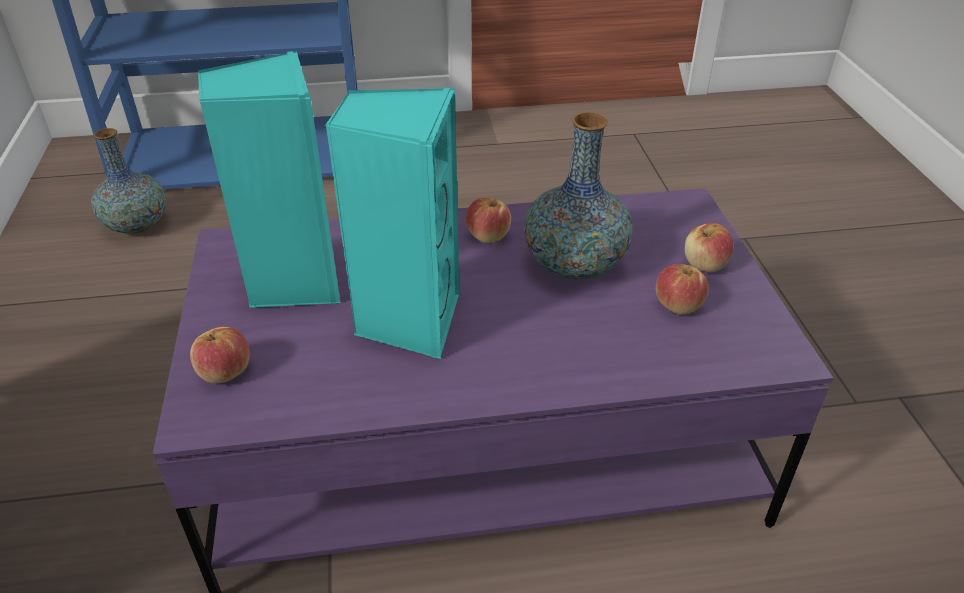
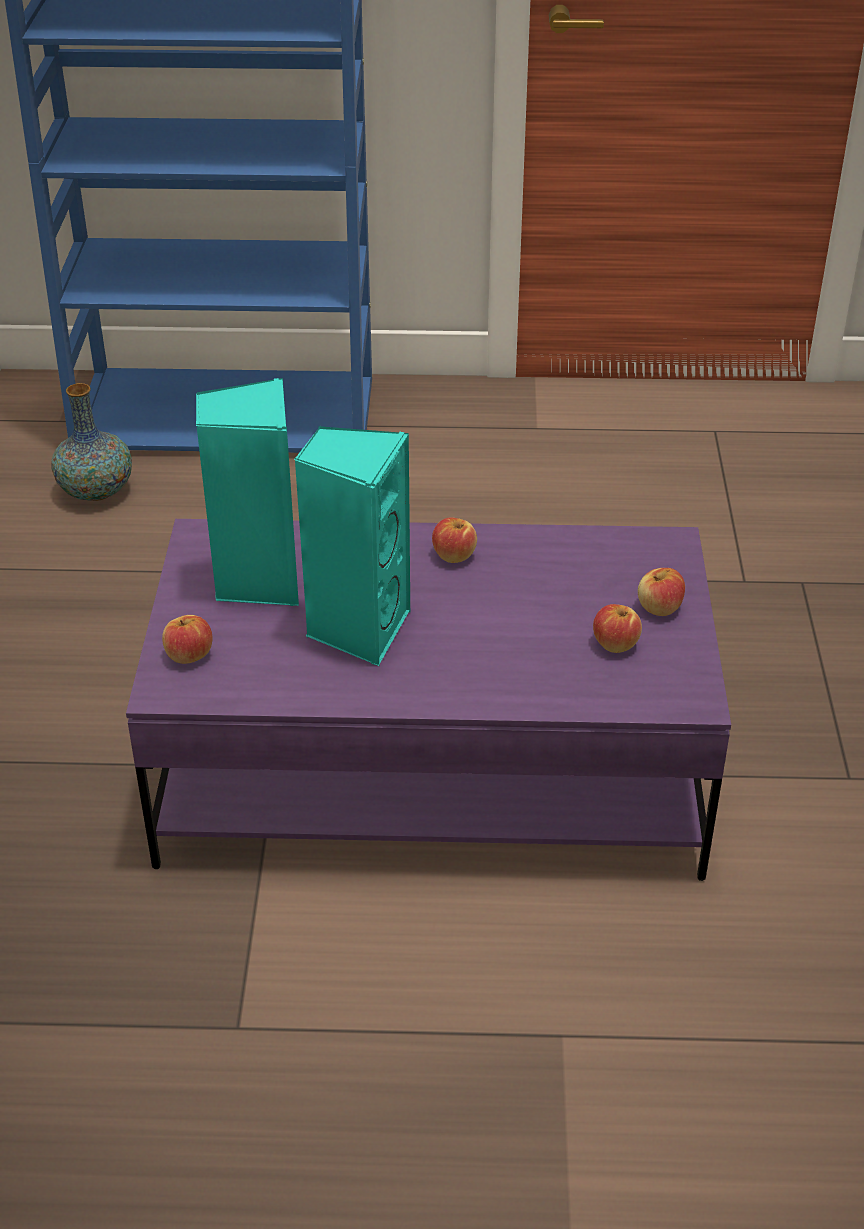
camera: 10 degrees right, 0 degrees up
(574, 265) = (529, 594): vase -> none

